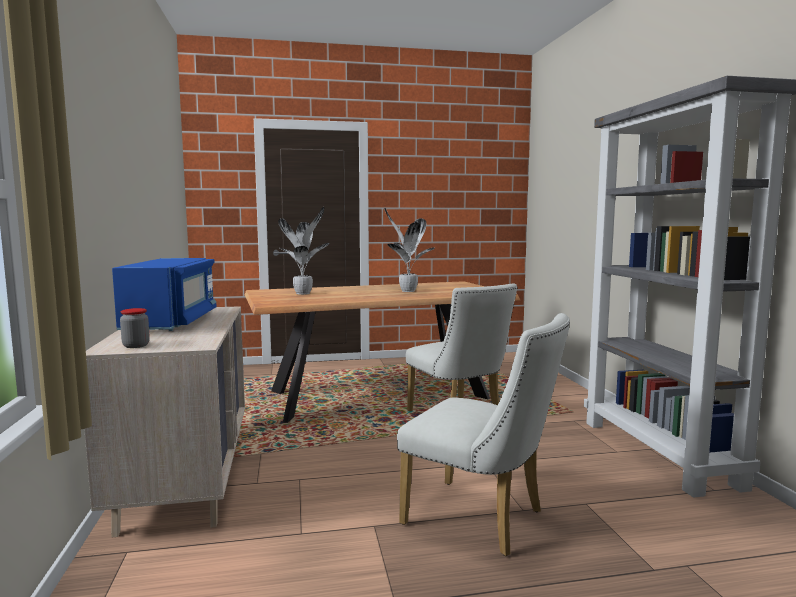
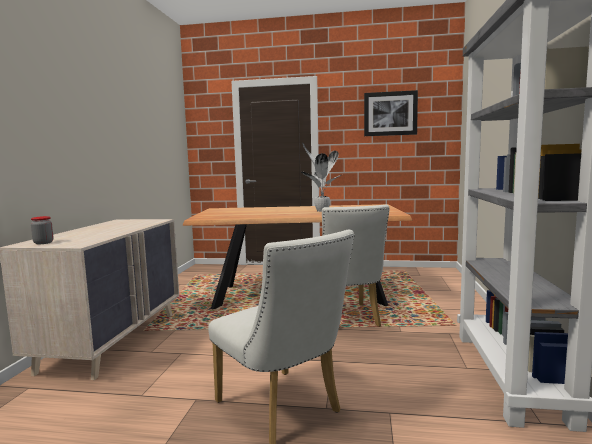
camera: 20 degrees right, 0 degrees up
(171, 322) = (103, 228): blue microwave -> none
(304, 293) = (240, 211): potted plant -> none
(453, 174) = (390, 113): none -> picture

